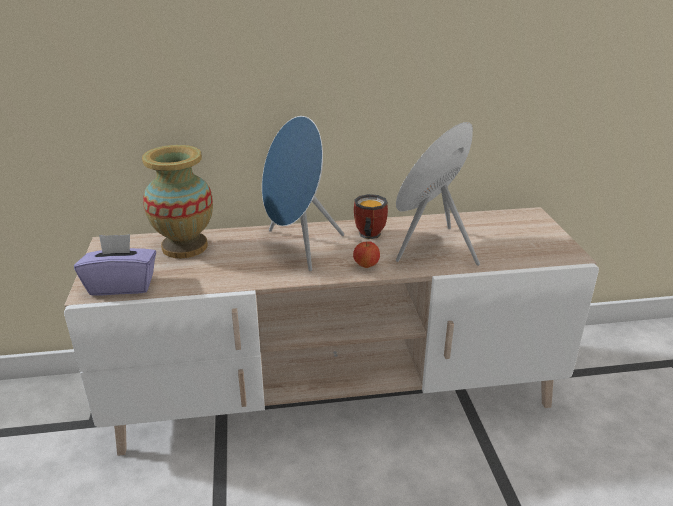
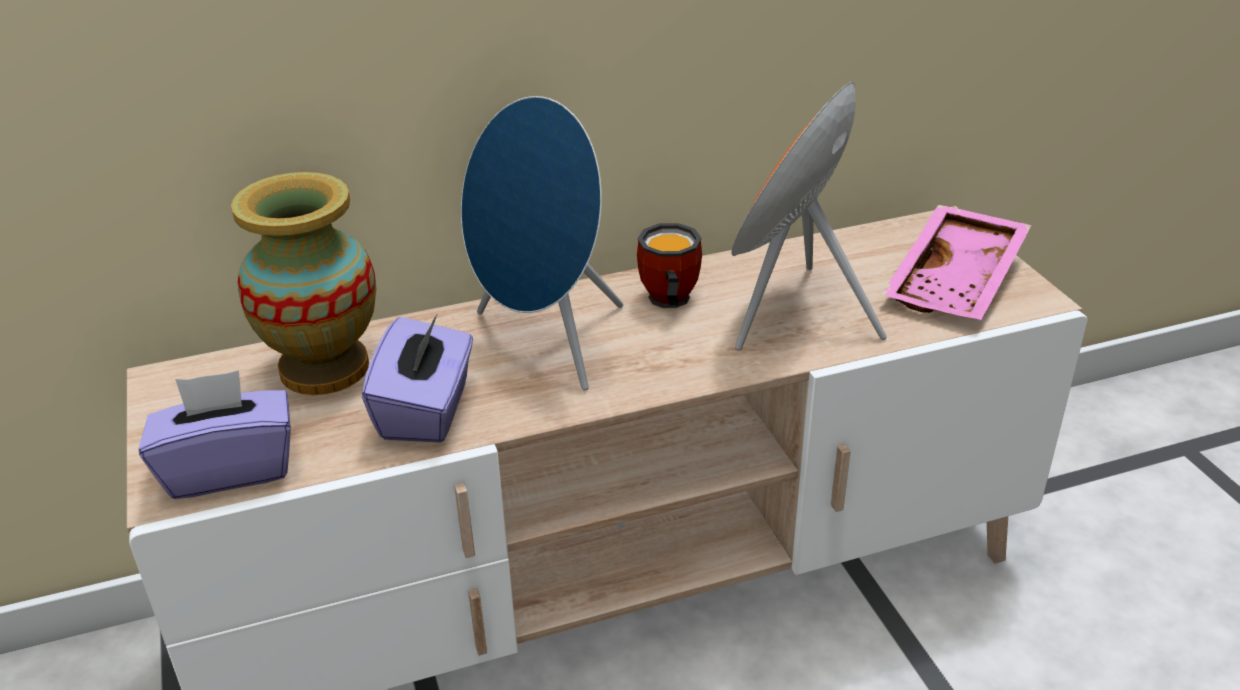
camera: 10 degrees left, 5 degrees up
(227, 271) = (427, 410): none -> purple tissue box
(366, 266) = (684, 366): apple -> none
(529, 242) = (958, 282): none -> pink tray

